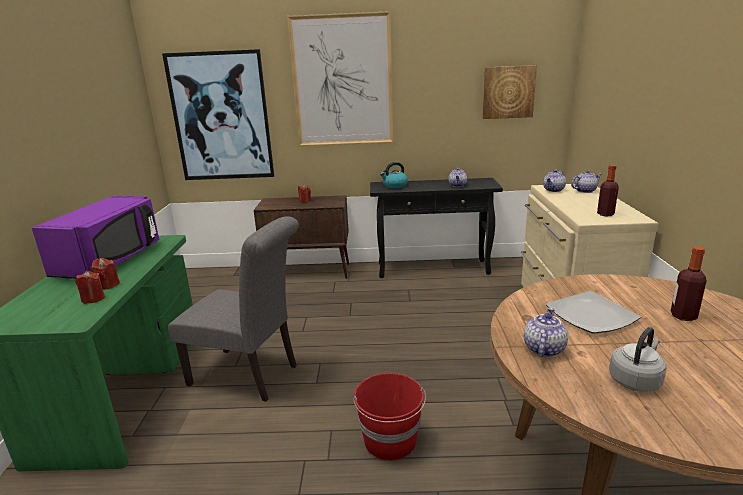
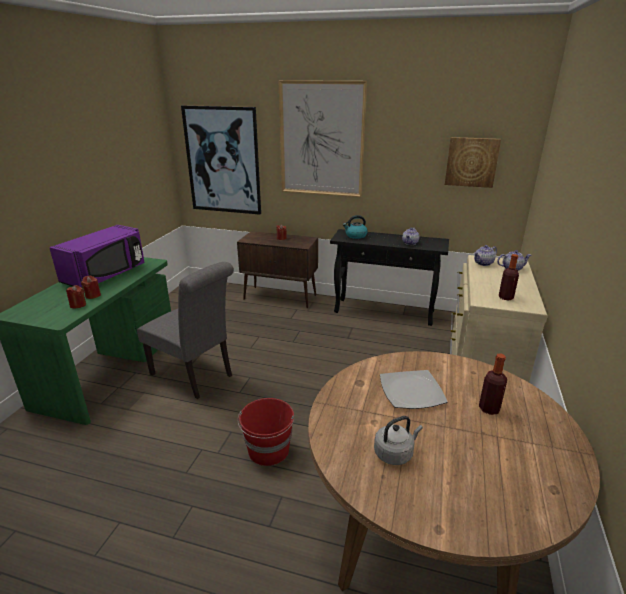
camera: 15 degrees right, 5 degrees up
(543, 349) = (348, 411): teapot -> none

